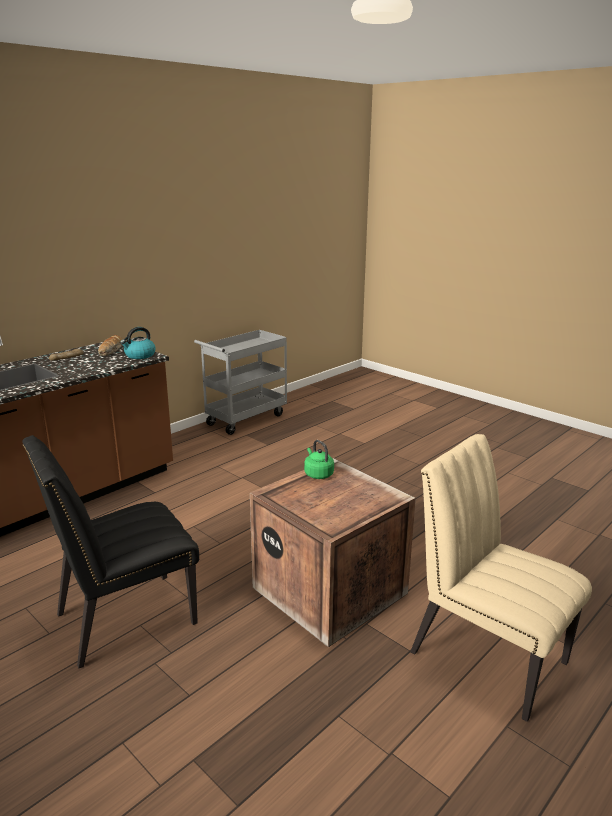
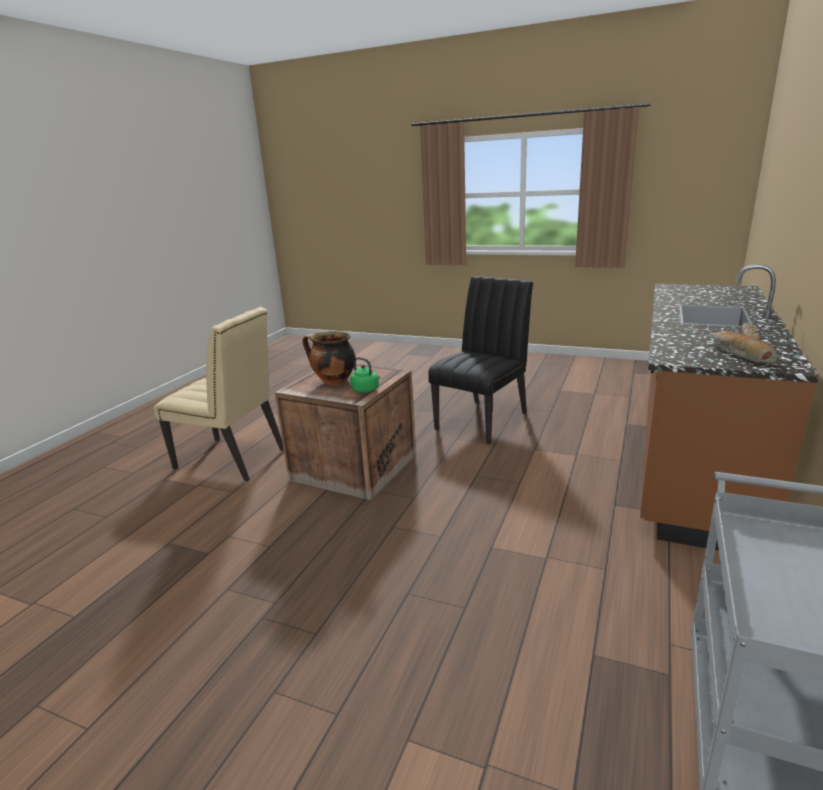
camera: 160 degrees right, 0 degrees up
(139, 355) = (684, 356): kettle -> none
(346, 496) = (333, 381): none -> cooking pot

